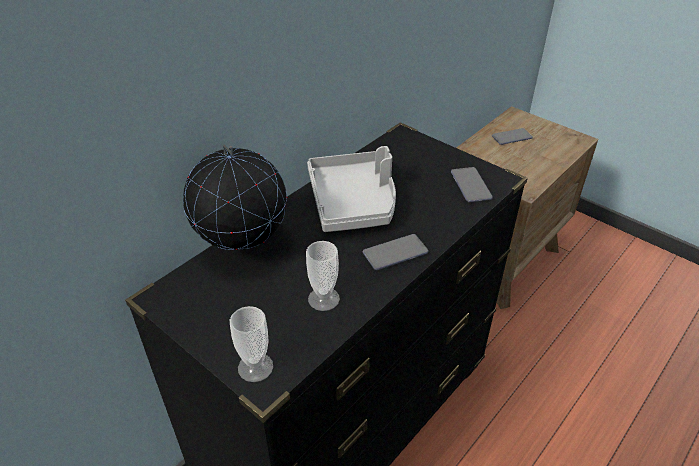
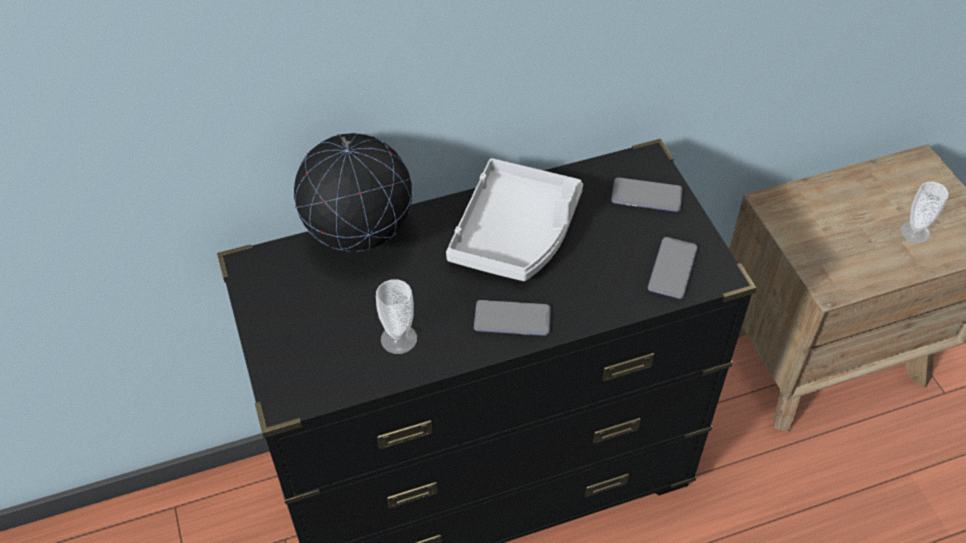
camera: 30 degrees right, 10 degrees up
(255, 367) = (287, 381): cup -> cup (914, 232)
(511, 137) = (882, 197): phone -> phone (646, 196)

